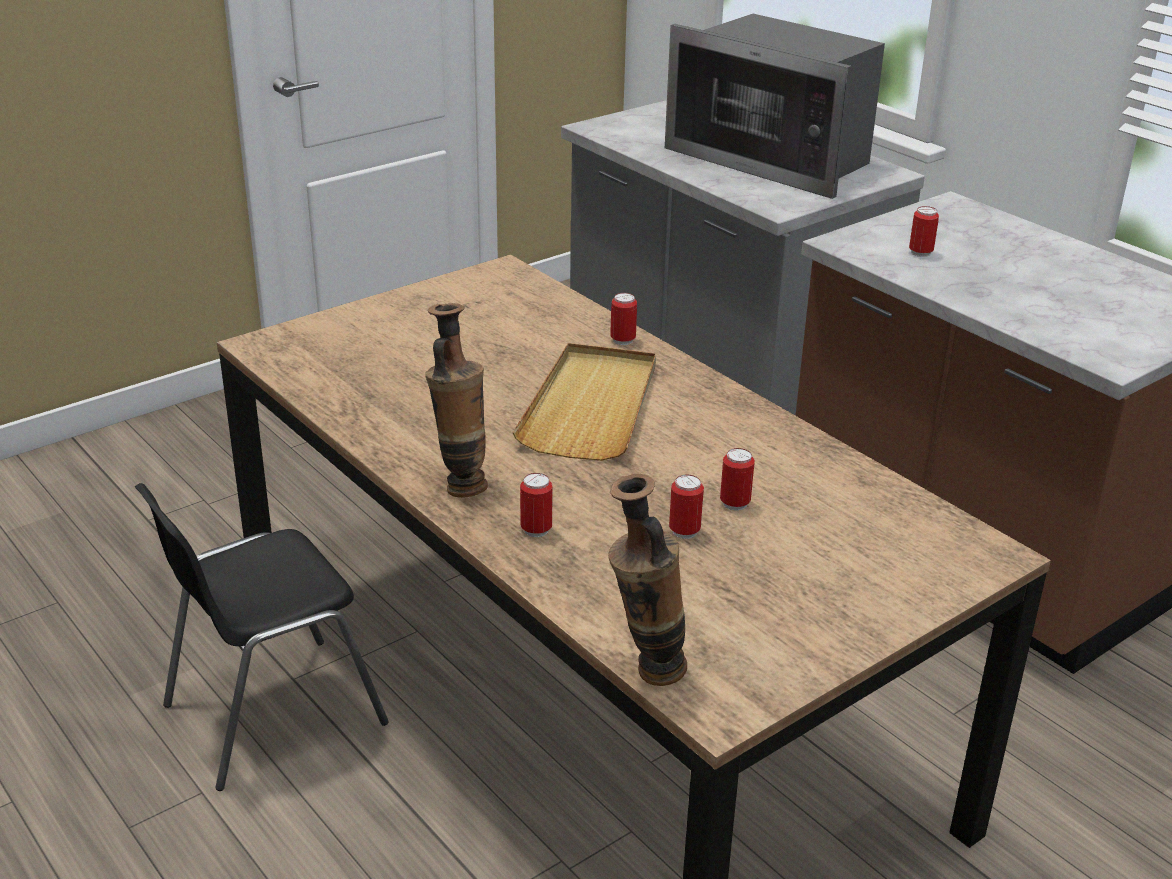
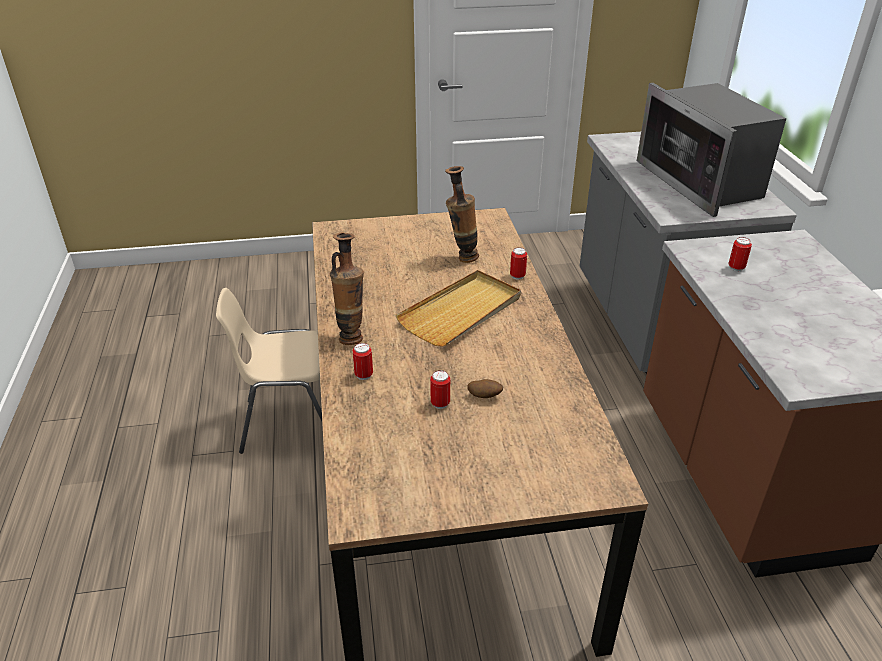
camera: 30 degrees right, 5 degrees up
(271, 713) = (290, 423): black chair -> beige chair
(645, 673) = (339, 479): vase -> vase (462, 257)
(735, 503) = (484, 396): can -> potato

